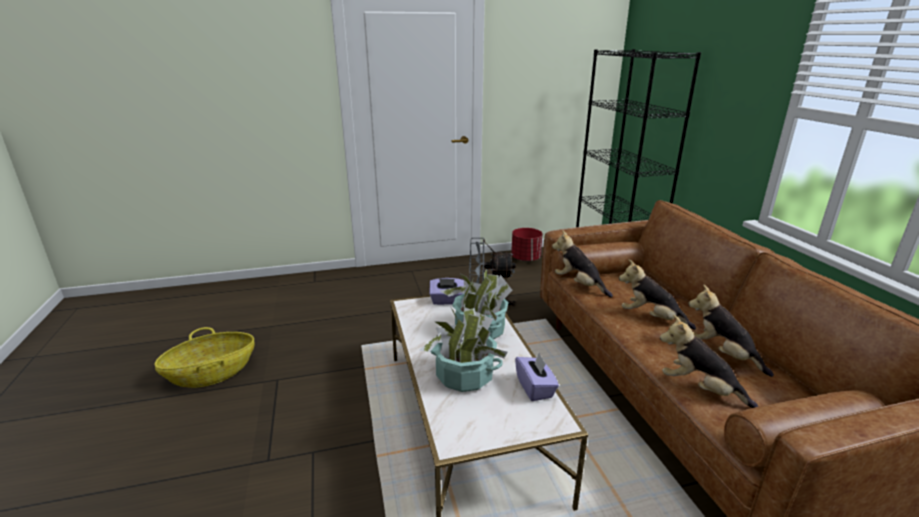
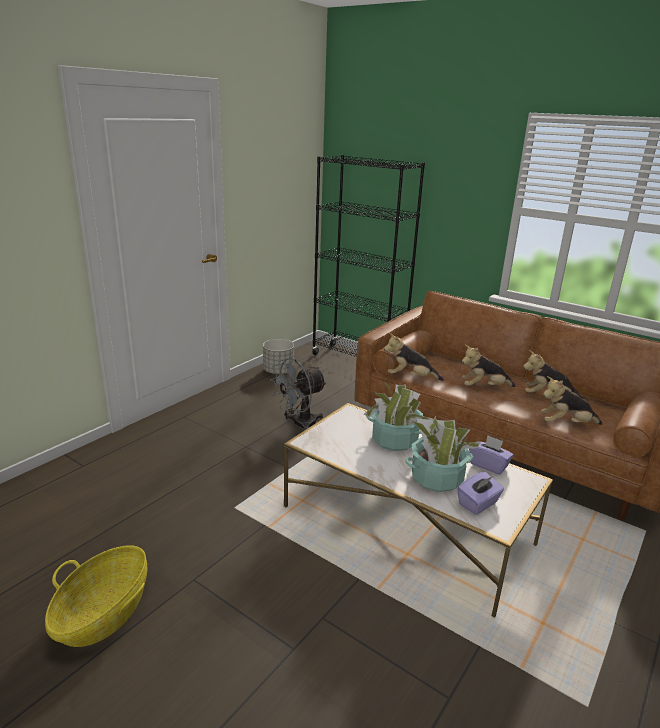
camera: 40 degrees left, 0 degrees up
(447, 301) = (334, 426): purple tissue box -> purple tissue box (478, 504)
(525, 258) = (278, 371): red planter -> grey planter

